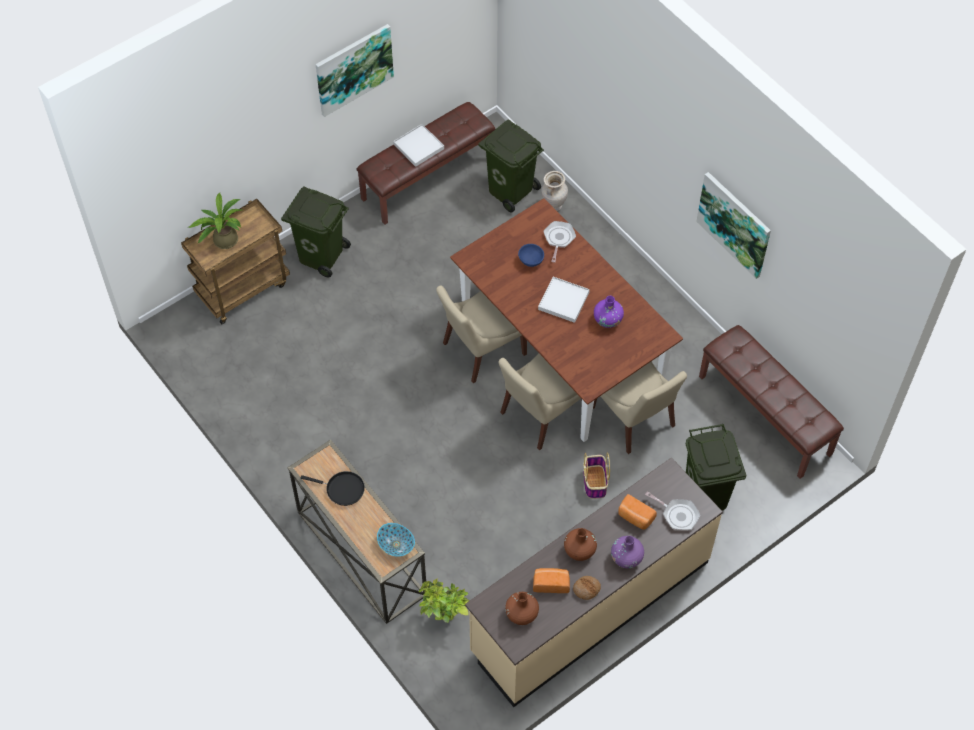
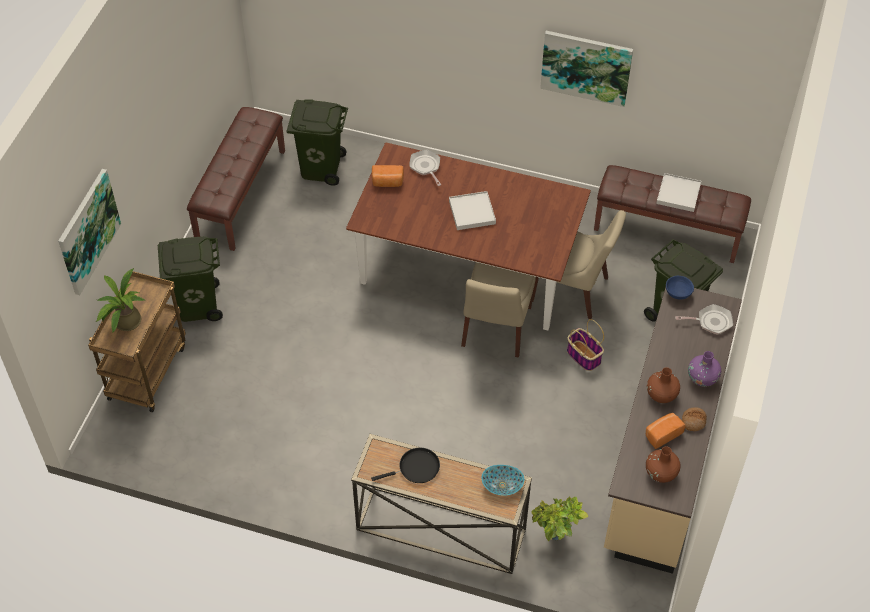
camera: 35 degrees left, 5 degrees down
(353, 69) = (165, 99): picture -> picture (87, 231)
(418, 146) = (230, 162): white tray -> white tray (678, 194)
(481, 350) = (403, 306): beige chair -> none
(531, 260) = (417, 195): blue bowl -> blue bowl (678, 293)
(553, 206) = (367, 162): beige vase -> none
(607, 320) = (520, 208): purple vase -> none
(635, 517) = (681, 343): bread -> bread (387, 182)

